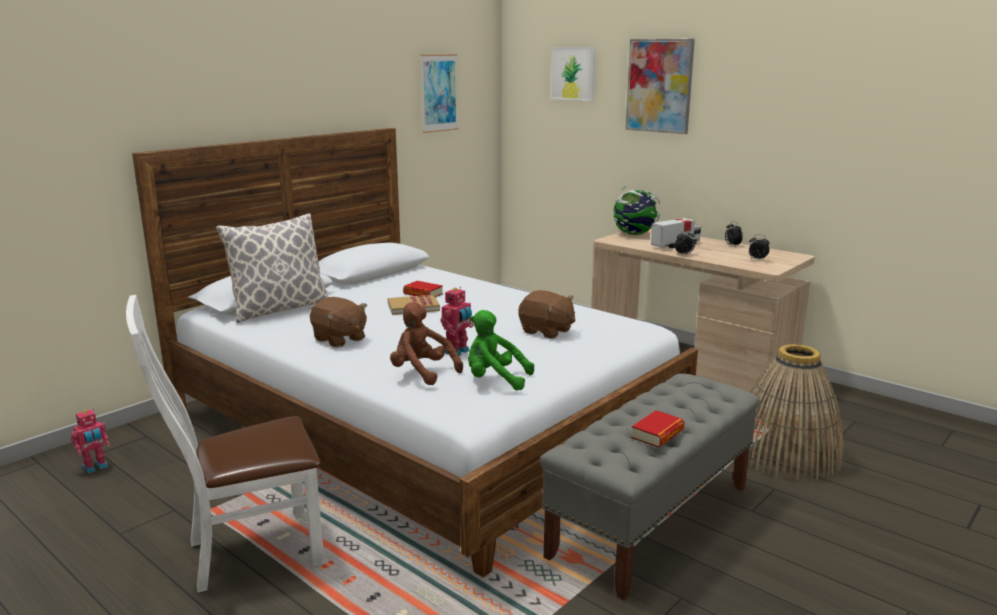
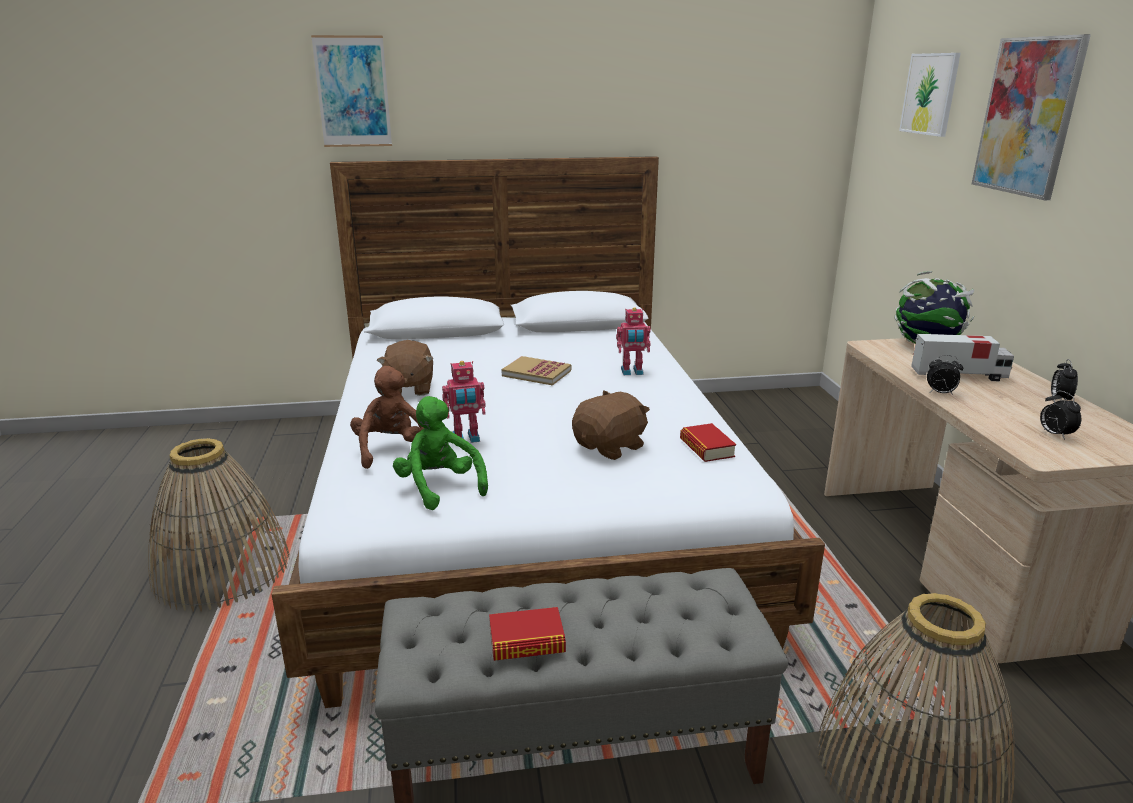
camera: 40 degrees right, 5 degrees up
(95, 467) = (253, 446): toy robot -> toy robot (632, 372)
(246, 552) = (222, 570): white chair -> basket
(279, 310) = (426, 343): pillow -> none
(423, 294) = (576, 361): book -> book (706, 448)
(439, 93) = (743, 116): picture -> picture (353, 92)
(546, 331) = (610, 447): brown plush toy -> brown plush toy turned 120 degrees counterclockwise

